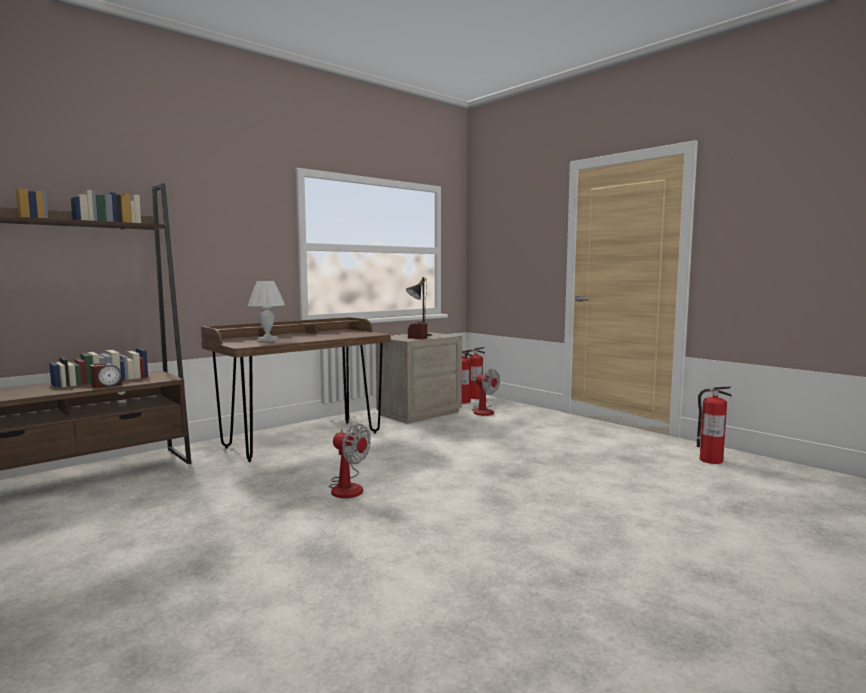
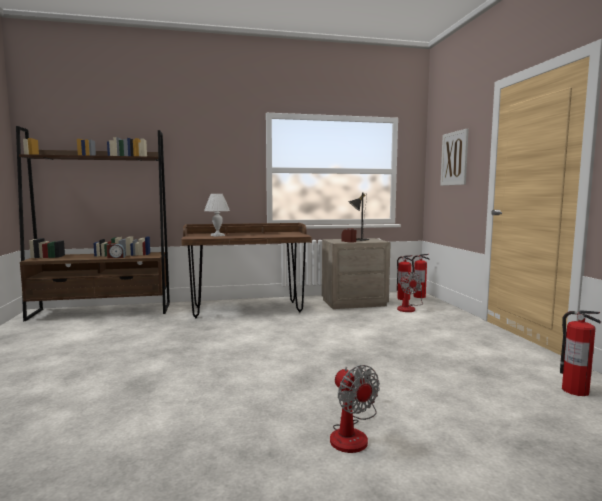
camera: 30 degrees right, 0 degrees up
(347, 487) = (222, 346): fan -> fan (352, 433)
(514, 239) = (454, 158): none -> picture

